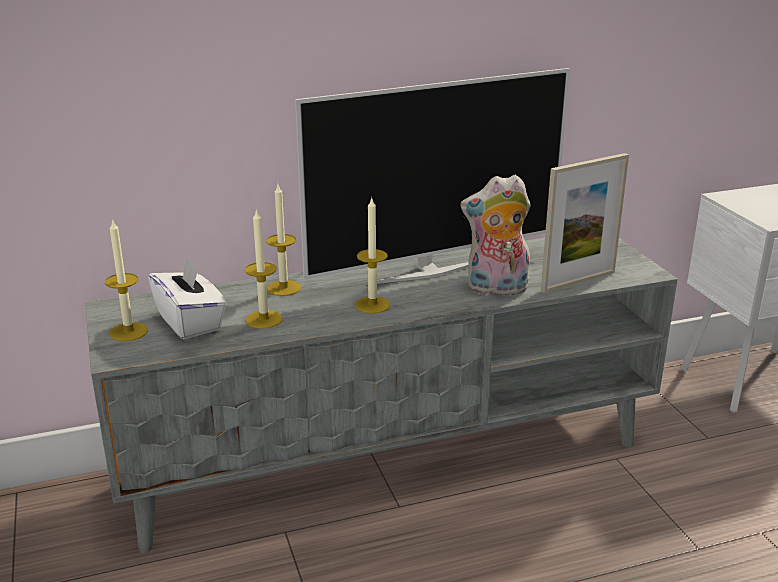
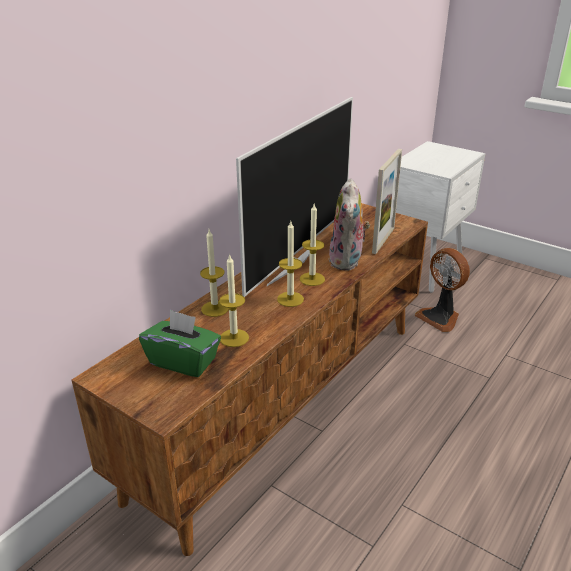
camera: 35 degrees left, 5 degrees up
(129, 332) = (146, 389): candle -> candle (312, 279)
(190, 322) = (183, 361): white tissue box -> green tissue box
(390, 459) = (285, 402): grey tv stand -> brown tv stand
(496, 289) = (348, 261): plush toy -> plush toy turned 45 degrees counterclockwise
(709, 448) = (440, 317): none -> fan

